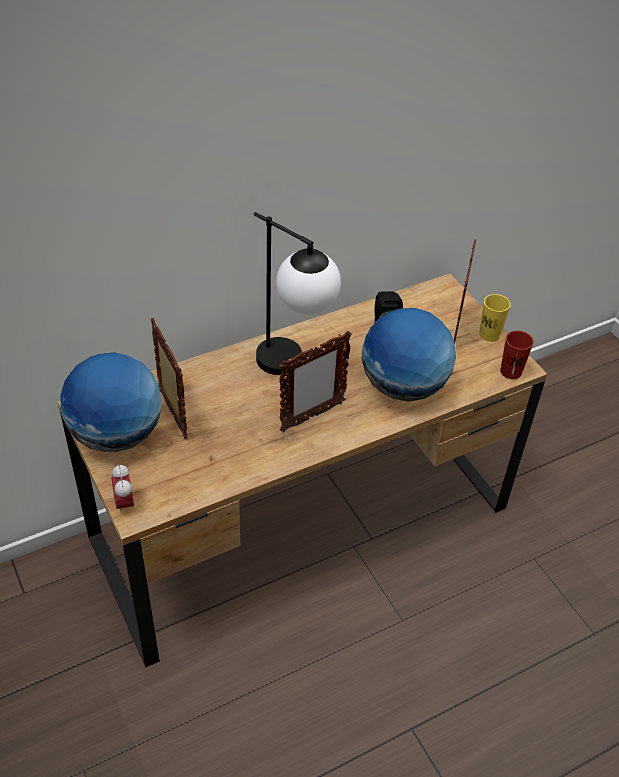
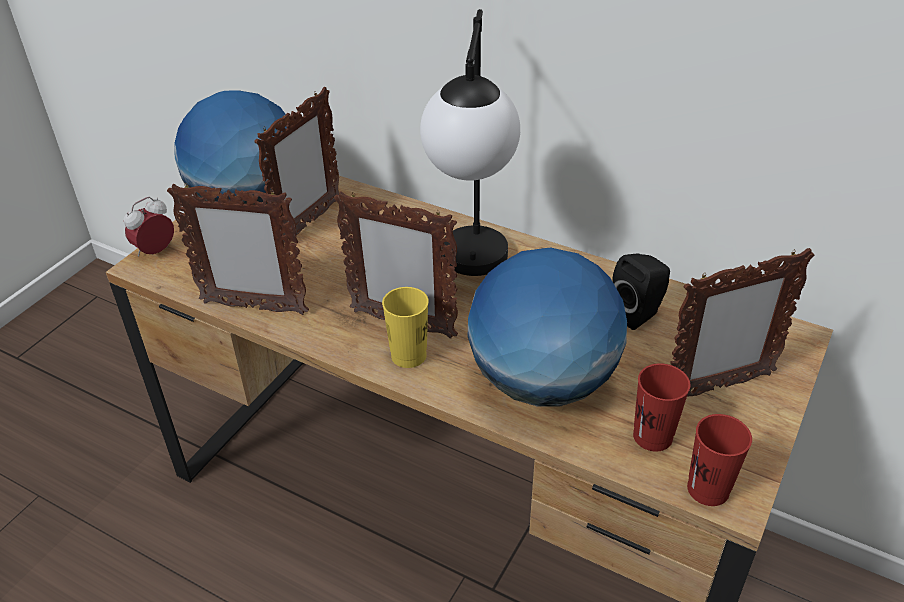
camera: 60 degrees right, 5 degrees down
(236, 476) = (253, 307): none -> picture frame
(468, 370) = (652, 436): none -> red cup
(489, 334) = (759, 428): yellow cup -> yellow cup (408, 356)

